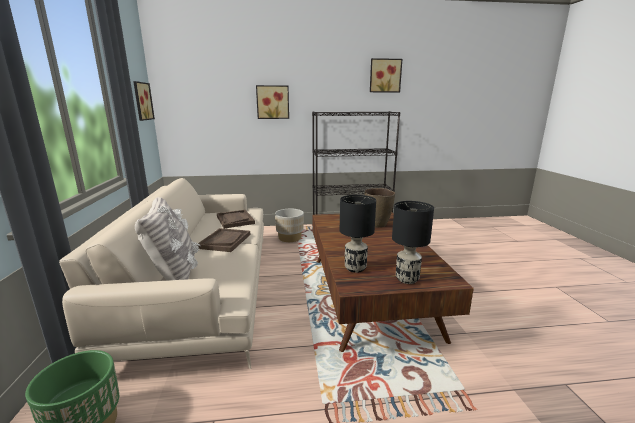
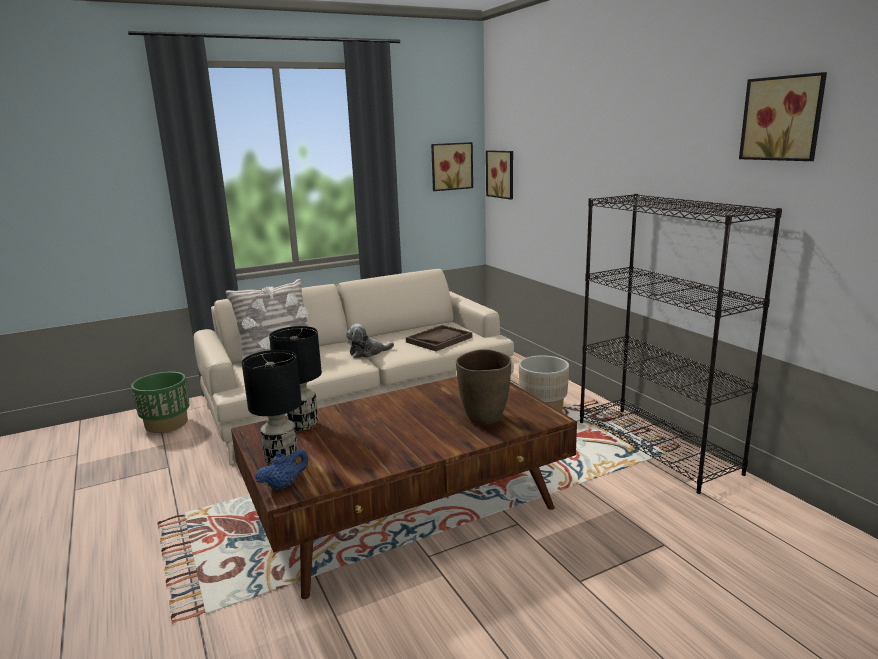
camera: 70 degrees right, 0 degrees up
(225, 241) = (368, 352): brown tray -> plush toy
(272, 102) = (589, 172): picture -> picture (502, 174)
(441, 280) = (284, 485): none -> blue teapot

